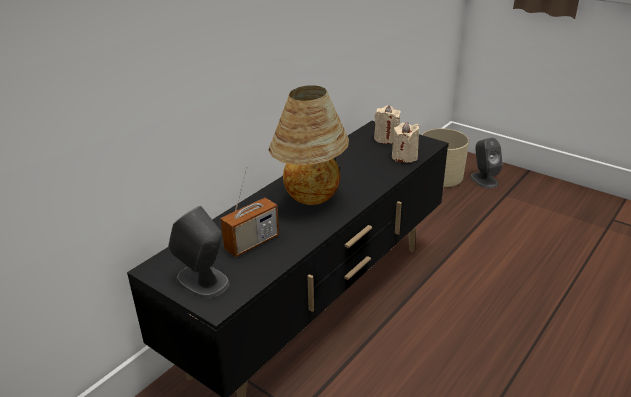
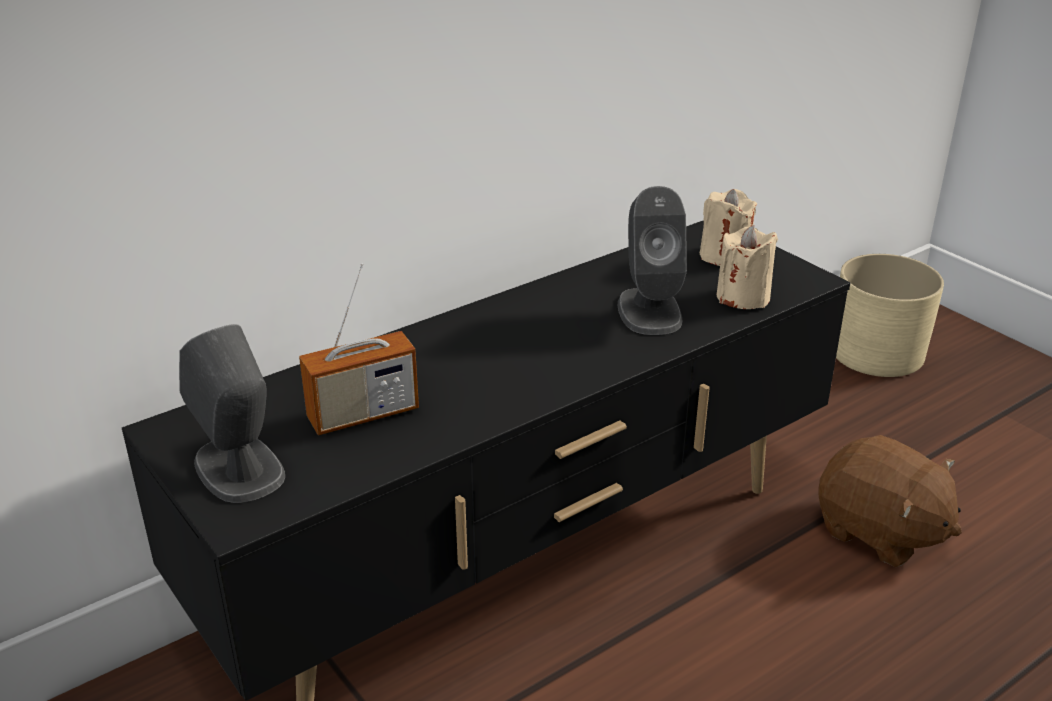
camera: 15 degrees right, 0 degrees up
(310, 201) = (512, 354): table lamp -> none
(473, 259) = (880, 532): none -> brown plush toy
(483, 180) = (967, 374): grey speaker -> grey speaker (649, 311)

